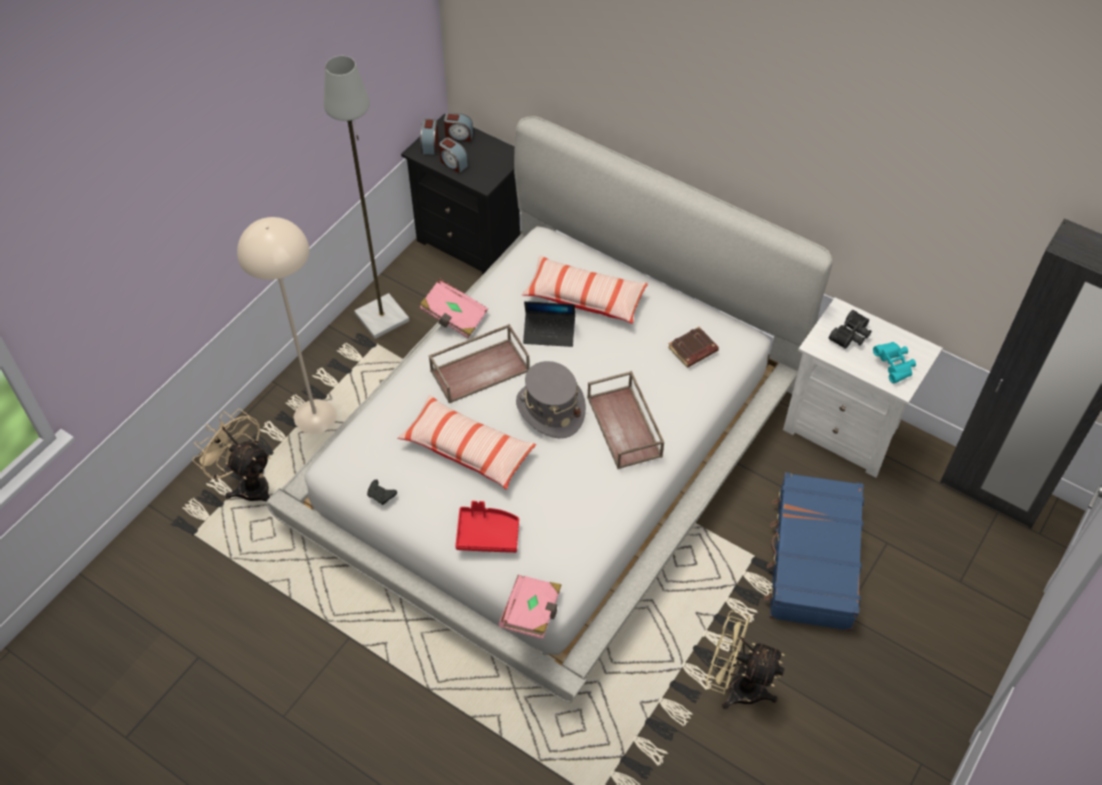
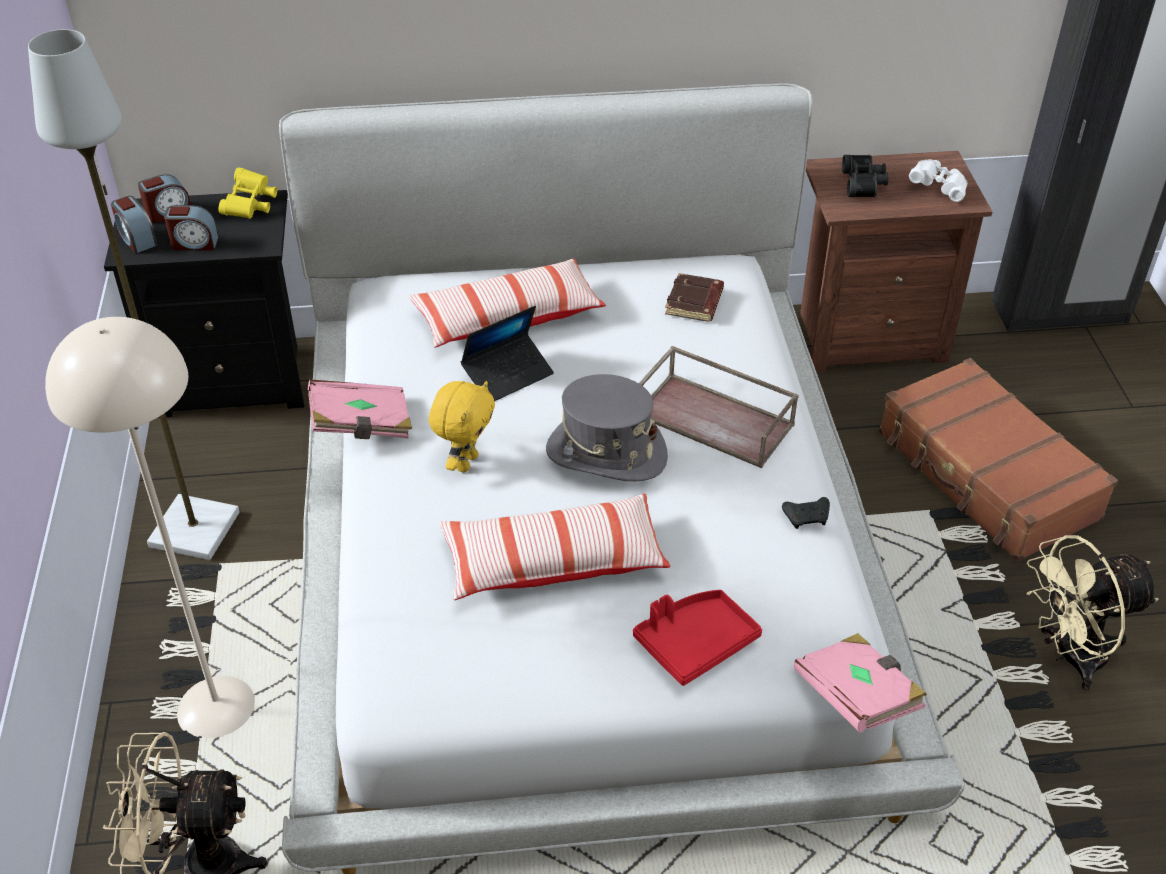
camera: 40 degrees left, 10 degrees down
(381, 495) = (497, 693): black game controller -> black game controller (807, 517)
(480, 369) = (466, 462): brown tray -> yellow plush toy
(501, 153) = (250, 205): none -> yellow binoculars
(812, 559) = (986, 476): blue suitcase -> brown suitcase
(845, 430) = (868, 336): white nightstand -> brown nightstand
(894, 366) = (938, 188): turquoise binoculars -> white binoculars

